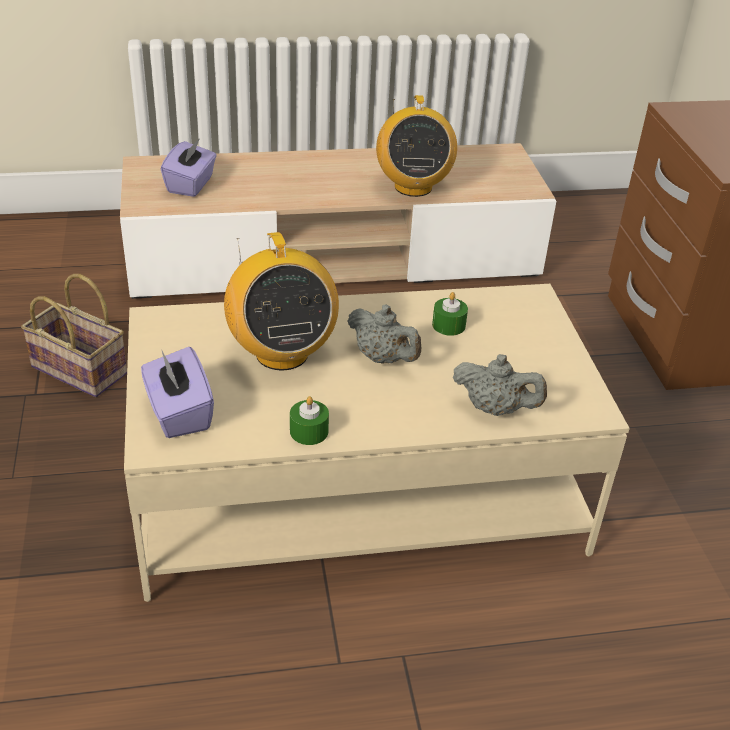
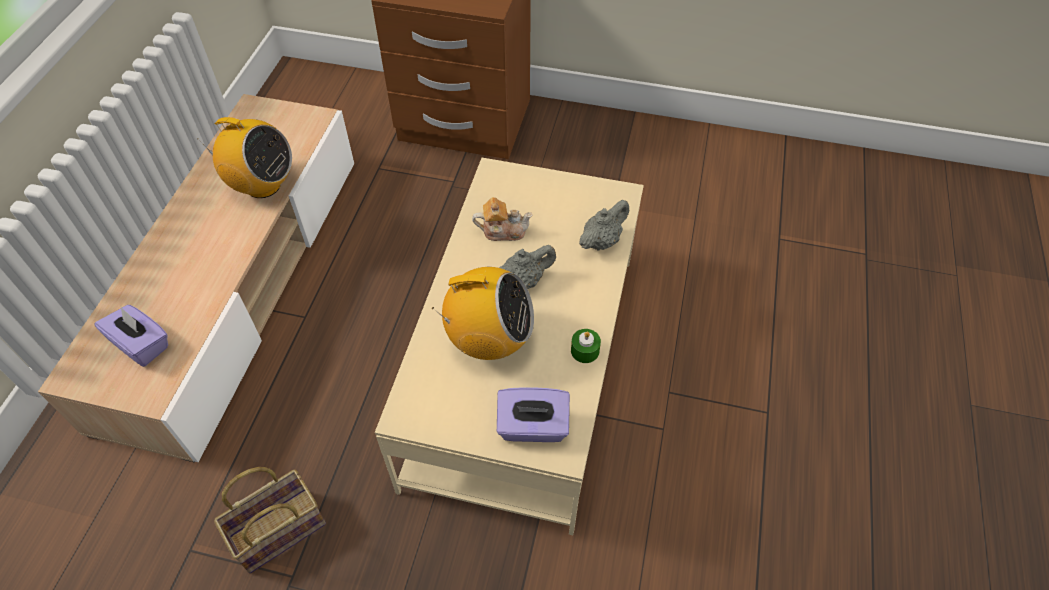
camera: 65 degrees left, 15 degrees up
(448, 325) = (503, 230): green candle -> teapot

